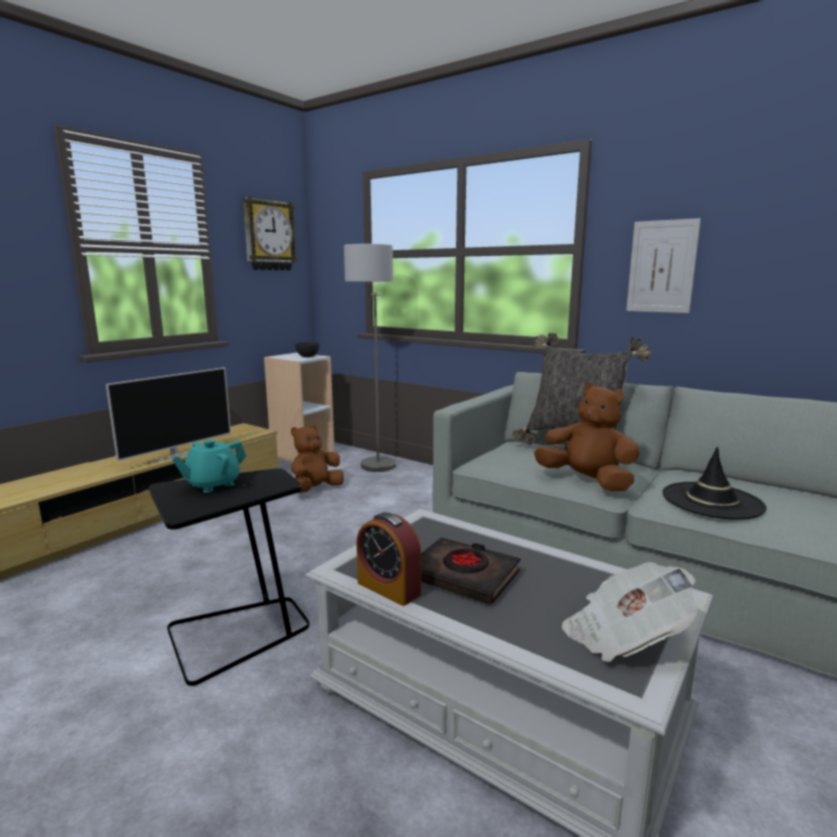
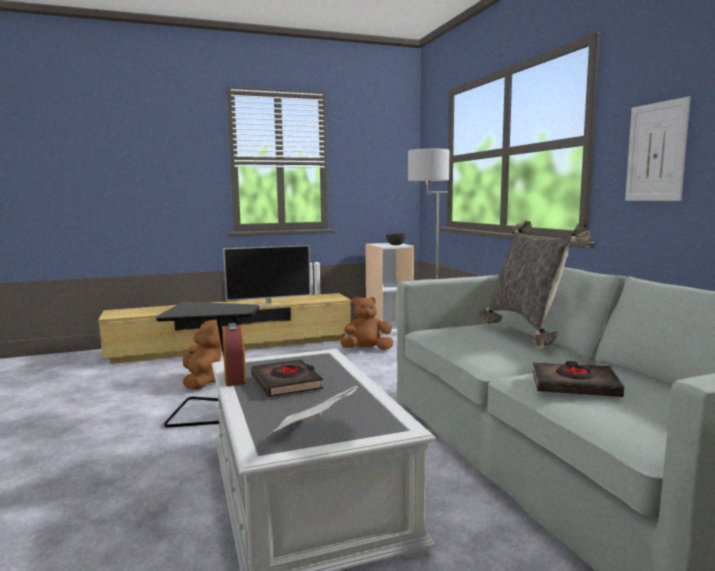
camera: 35 degrees right, 5 degrees down
(212, 484) = (208, 306): turquoise teapot -> none
(269, 235) = (379, 148): wall clock -> none
(587, 481) = (489, 354): brown plush toy -> brown plush toy (202, 382)
(712, 501) = (574, 385): black hat -> black book

